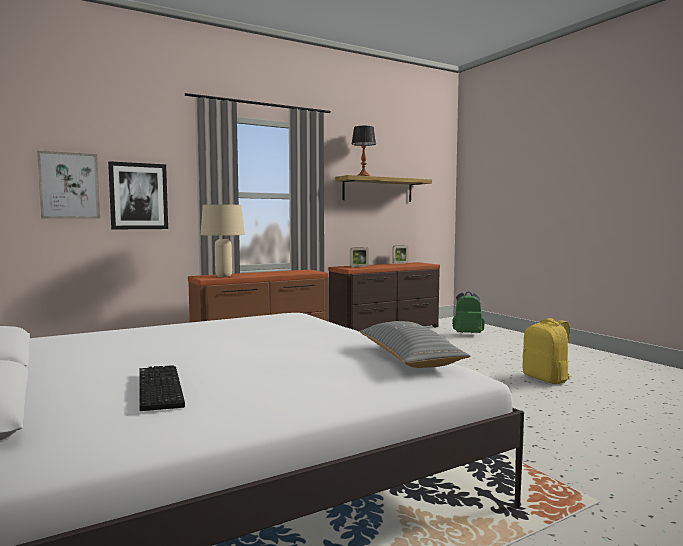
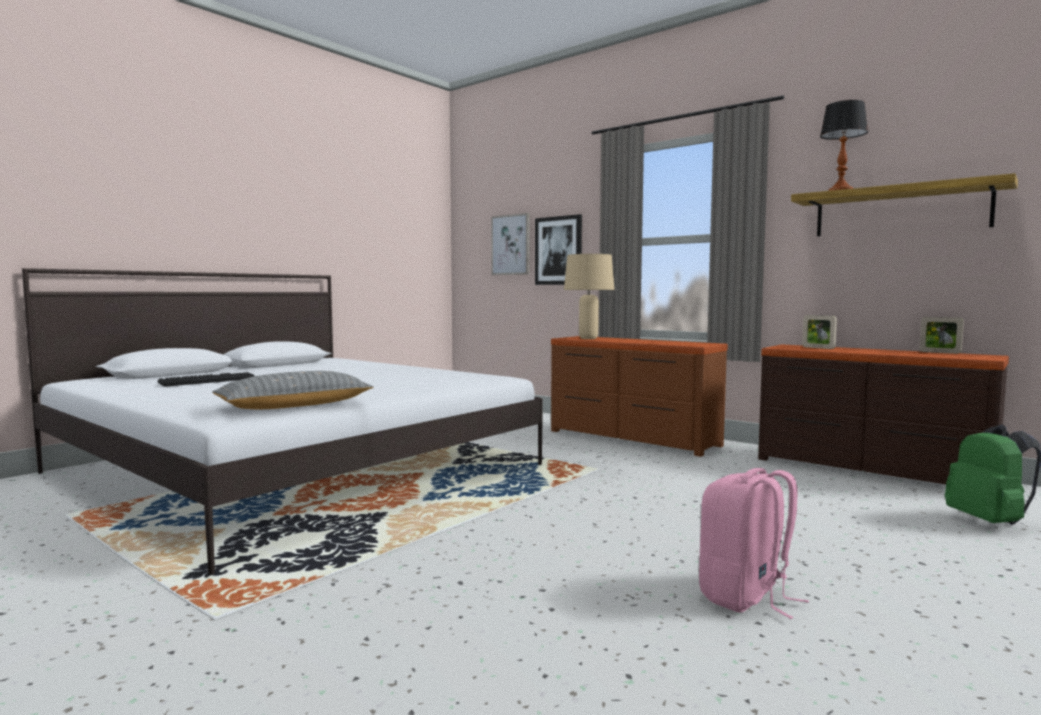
camera: 70 degrees right, 0 degrees up
(546, 379) = (746, 597): yellow backpack -> pink backpack

